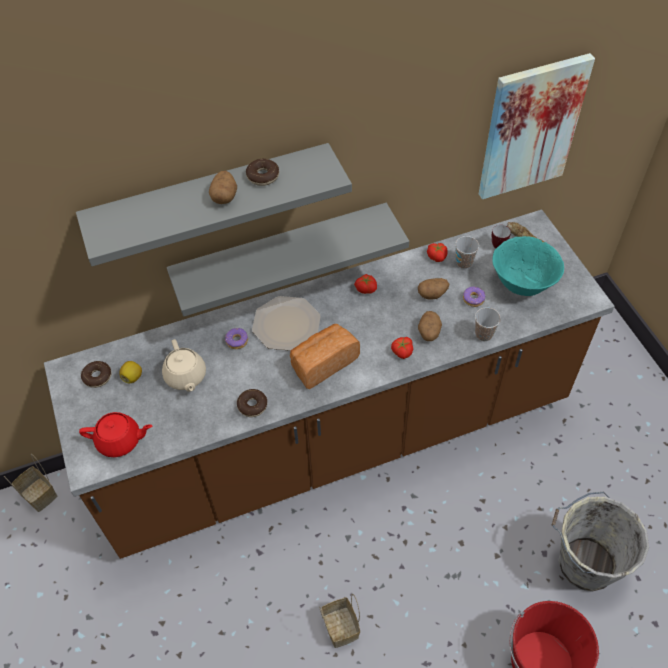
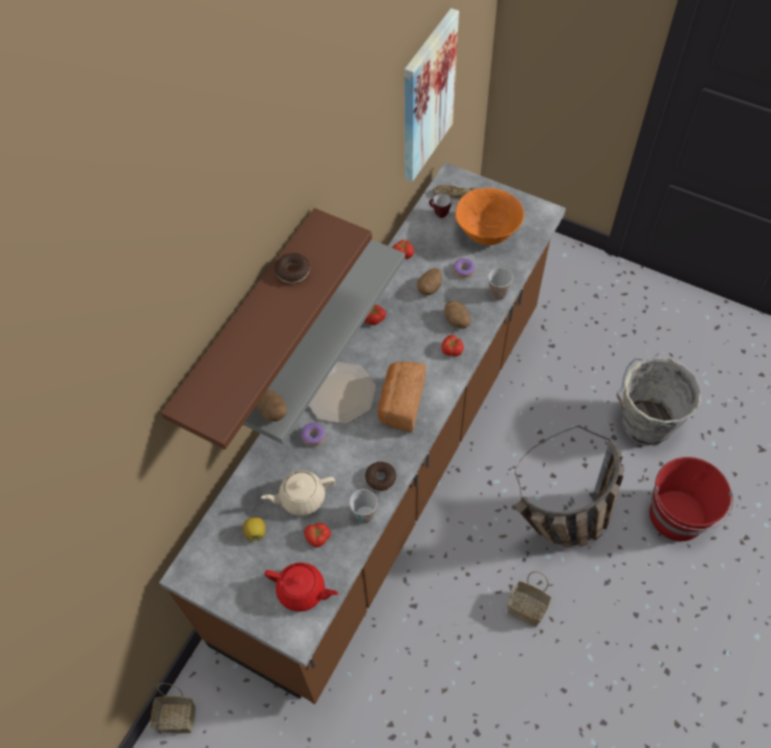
camera: 40 degrees left, 5 degrees up
(97, 377) = (224, 556): donut -> none
(120, 441) = (302, 591): red teapot -> red teapot turned 60 degrees clockwise
(167, 413) = (318, 538): none -> tomato
(185, 377) = (301, 497): beige teapot -> beige teapot turned 135 degrees clockwise
(210, 199) = (247, 323): grey shelf -> brown shelf
(224, 196) = (280, 310): potato -> potato (272, 410)
(427, 589) = (560, 529): none -> basket
(464, 263) = (428, 245): cup -> cup (364, 514)
(522, 283) = (487, 233): turquoise bowl -> orange bowl

